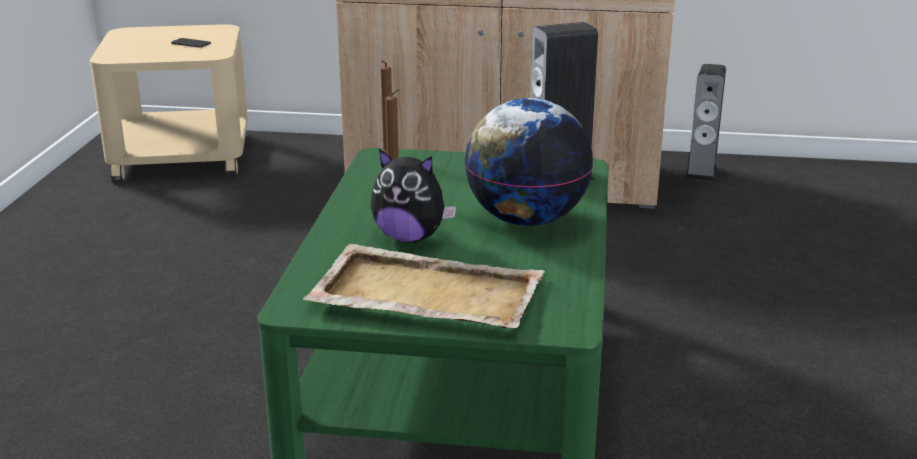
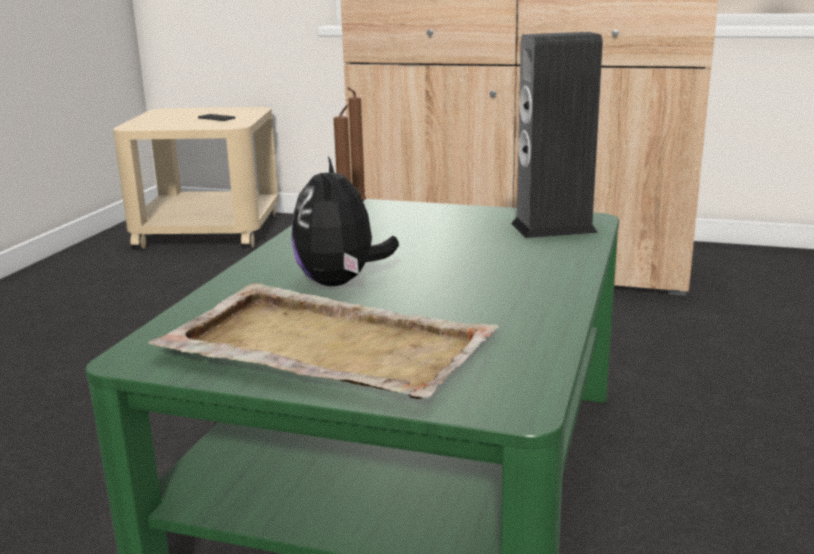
camera: 10 degrees right, 5 degrees down
(410, 238) = (340, 283): plush toy -> plush toy turned 60 degrees clockwise
(526, 219) = (497, 269): globe -> none
(701, 172) = (743, 263): speaker -> none

